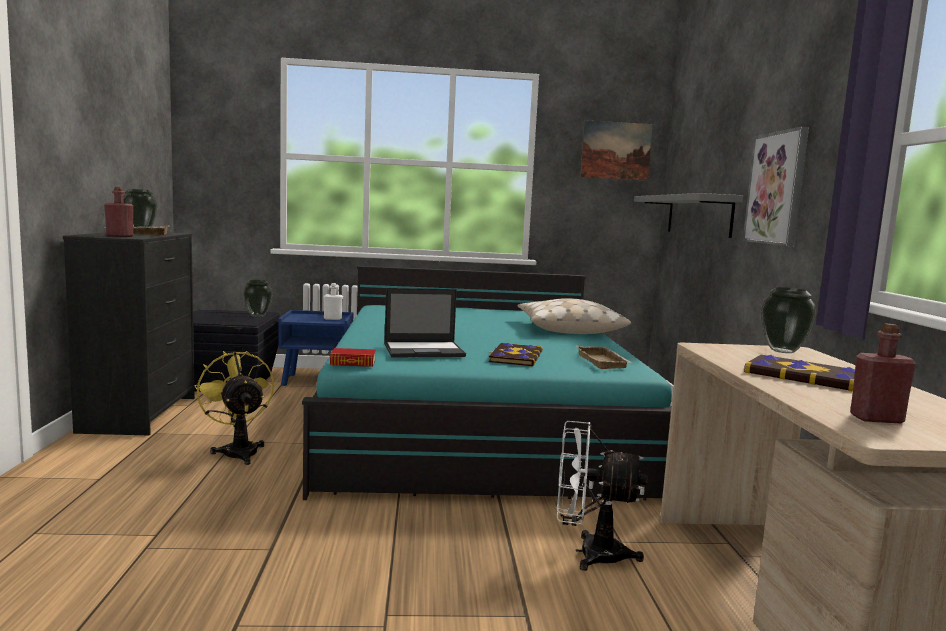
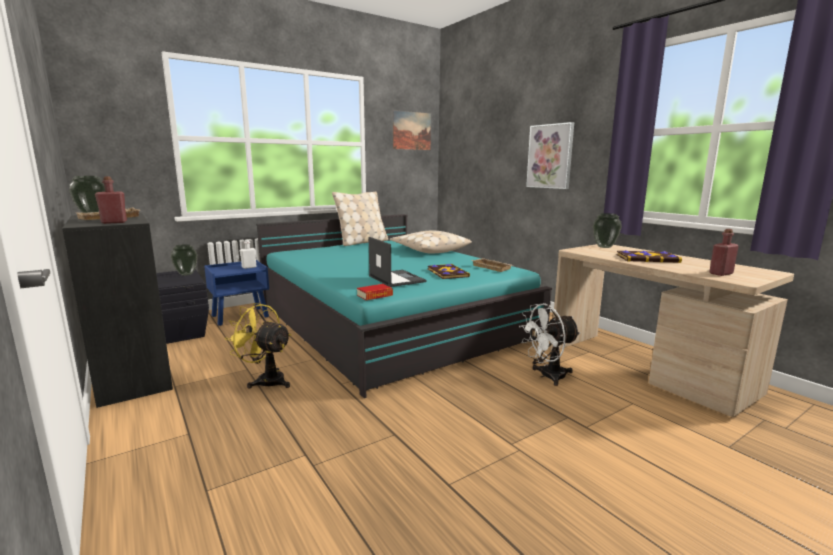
camera: 30 degrees left, 5 degrees up
(425, 350) = (396, 278): laptop -> laptop turned 75 degrees counterclockwise
(501, 308) = (362, 242): none -> beige pillow
(698, 215) = (478, 172): grey shelf -> none

